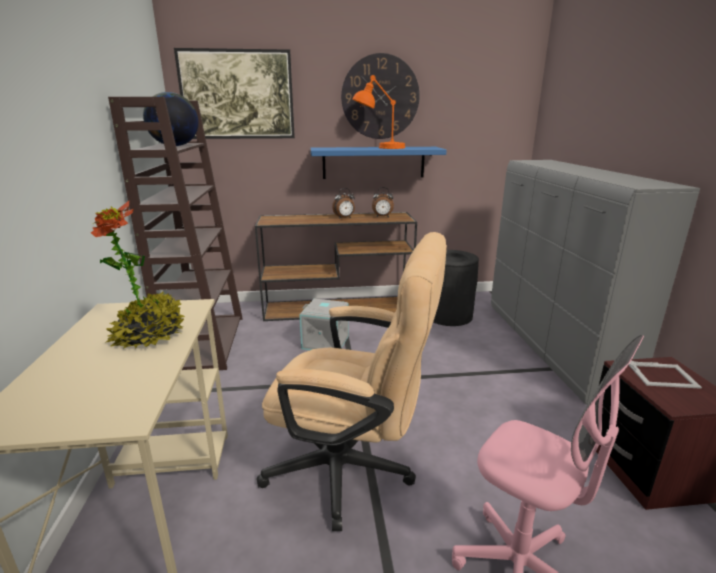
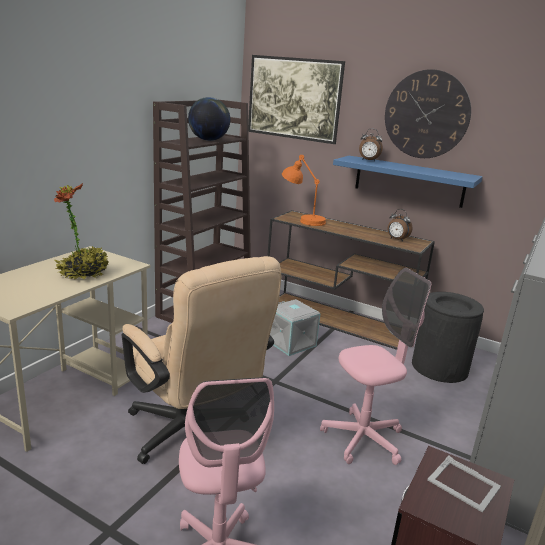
camera: 35 degrees right, 0 degrees up
(344, 218) = (357, 231): alarm clock -> alarm clock (368, 160)
(379, 148) = (409, 167): orange table lamp -> orange table lamp (302, 219)
(474, 393) = (363, 439): none -> pink office chair

